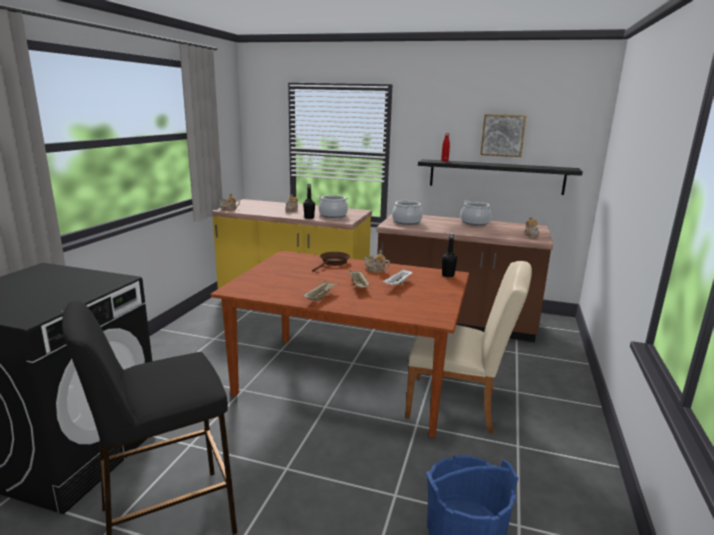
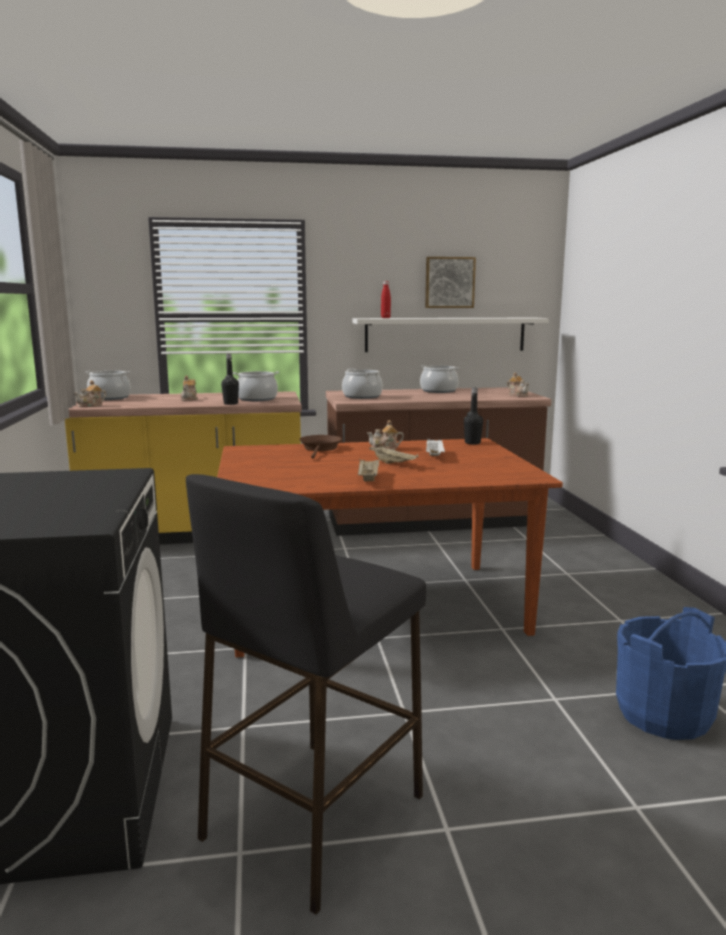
camera: 25 degrees left, 5 degrees down
(250, 203) = (110, 398): none -> cooking pot
(459, 404) = (523, 598): beige chair -> none
(496, 176) = (445, 334): black shelf -> white shelf

